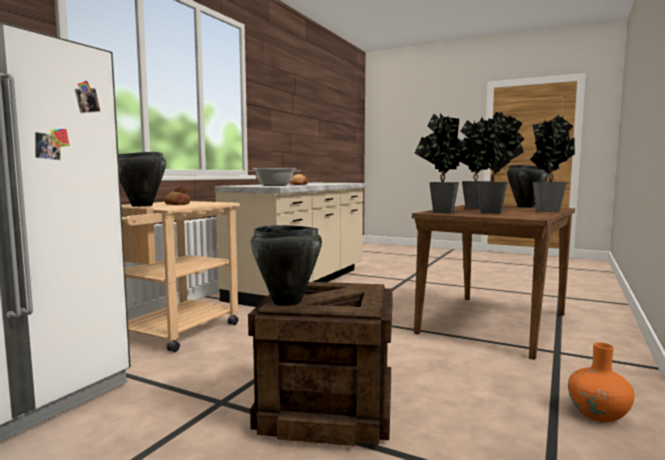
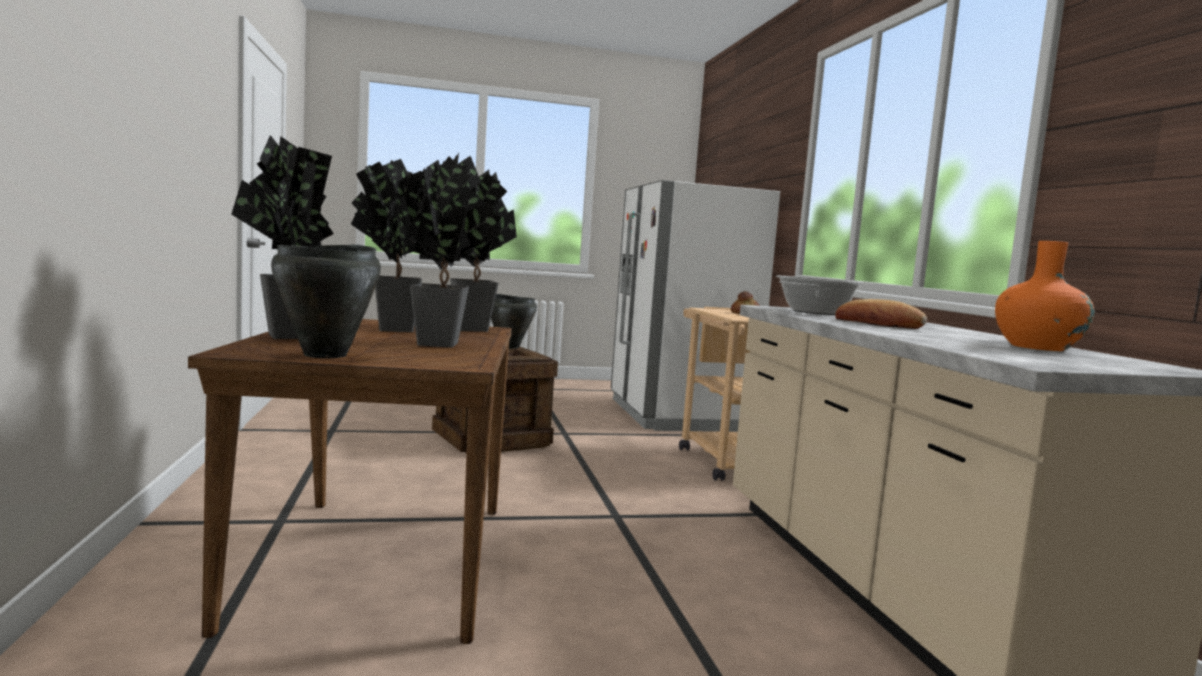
camera: 140 degrees right, 0 degrees up
(142, 206) = (729, 308): black cooking pot -> none
(598, 414) = (273, 466): orange vase -> orange vase (1037, 347)

